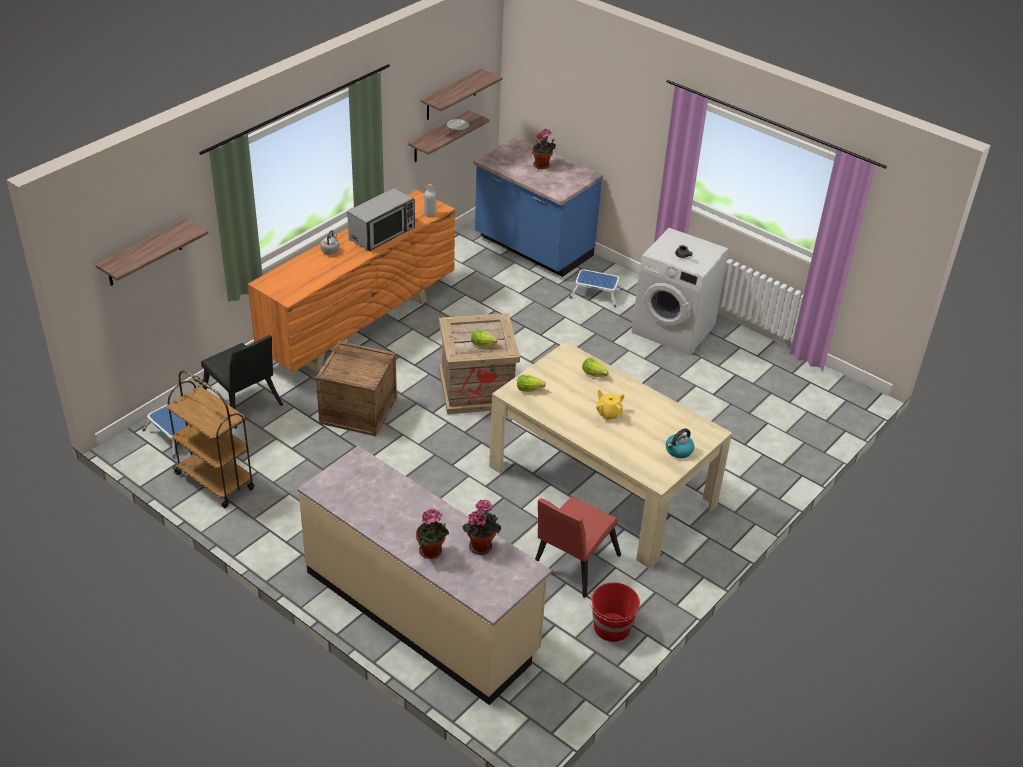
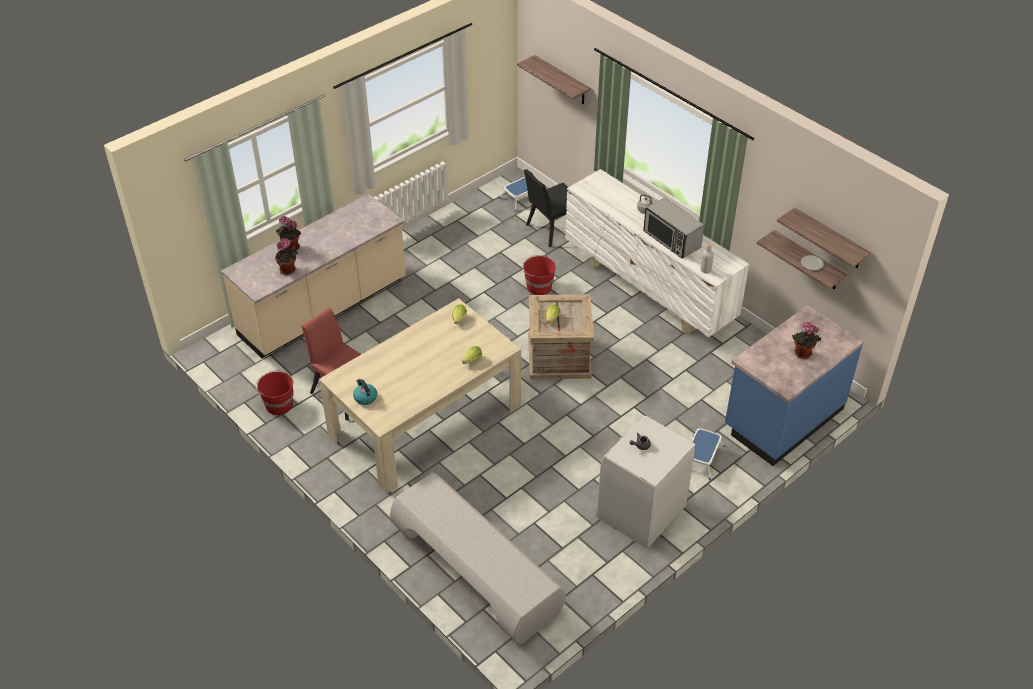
camera: 100 degrees right, 5 degrees up
(215, 482) = (470, 217): brown cart -> none
(358, 411) = (538, 287): crate -> red bucket
(359, 326) = (649, 291): orange cabinet -> white cabinet
(608, 413) = (420, 362): yellow teapot -> none
(784, 429) = (475, 569): none -> grey bench

